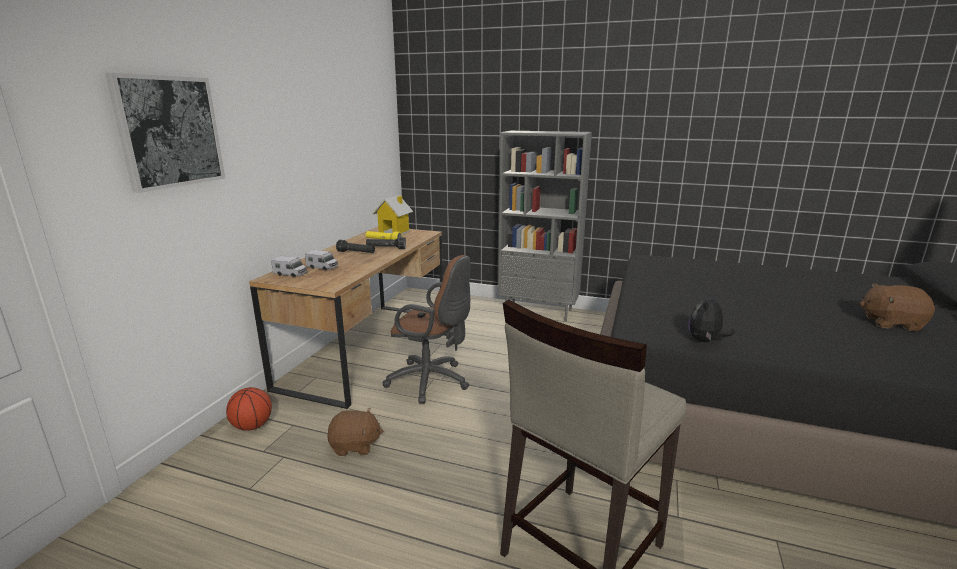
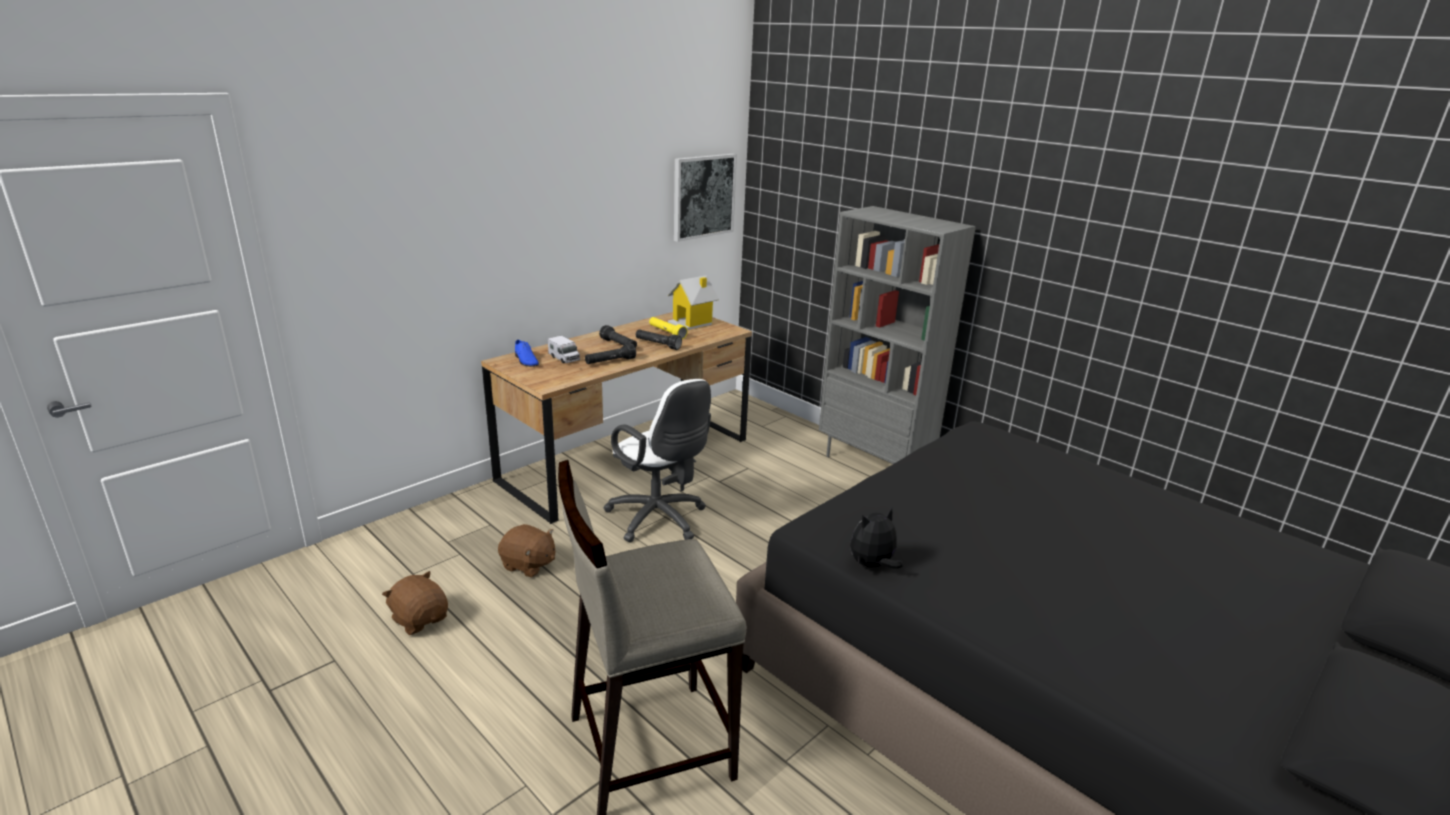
camera: 25 degrees right, 5 degrees up
(169, 132) = (404, 204): picture -> picture (703, 196)
(252, 426) = (455, 514): basketball -> none
(290, 274) = (525, 360): toy truck -> blue shoe
(363, 263) = (610, 362): none -> black flashlight
(432, 382) = (660, 520): brown office chair -> white office chair
(890, 323) = (1189, 624): brown plush toy -> brown plush toy (420, 619)

